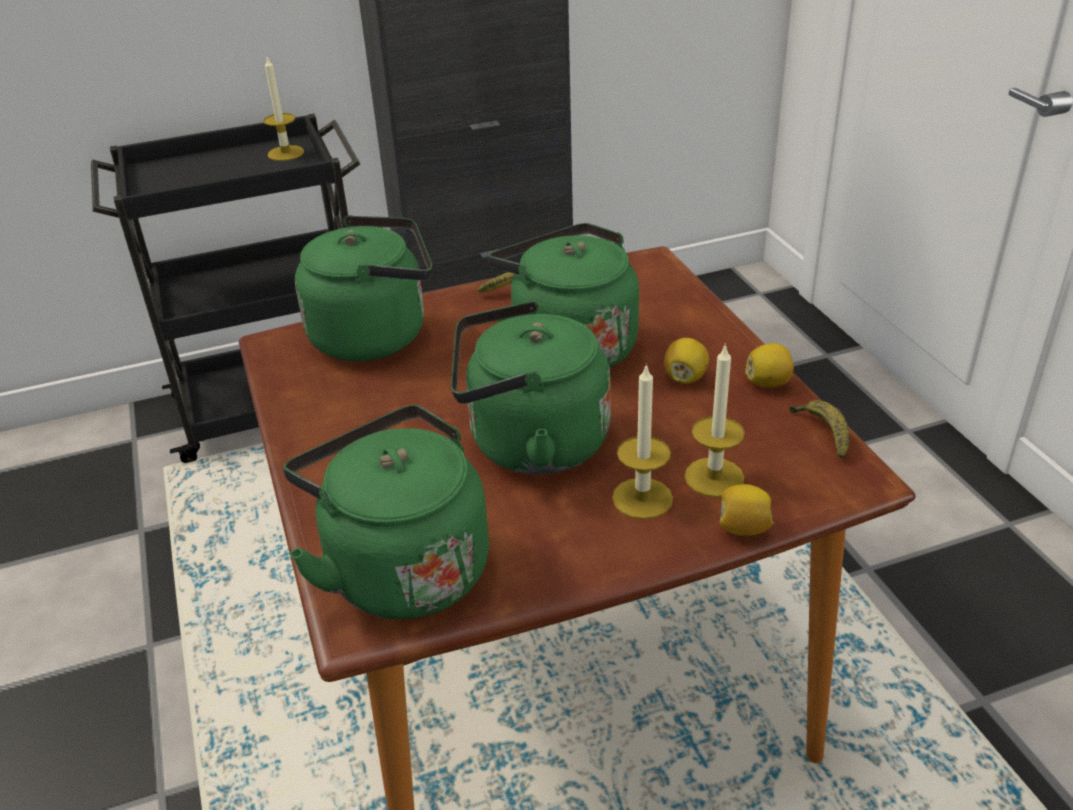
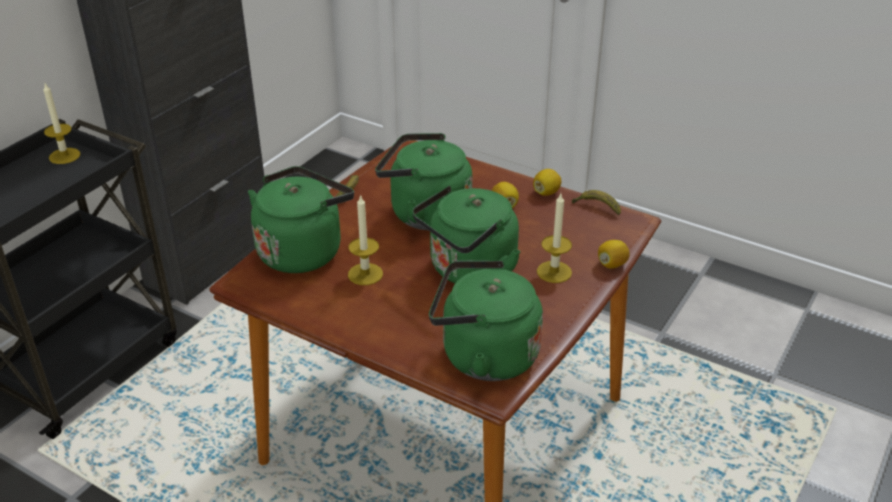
camera: 40 degrees left, 0 degrees up
(714, 477) = (574, 248): candle -> candle (365, 274)

